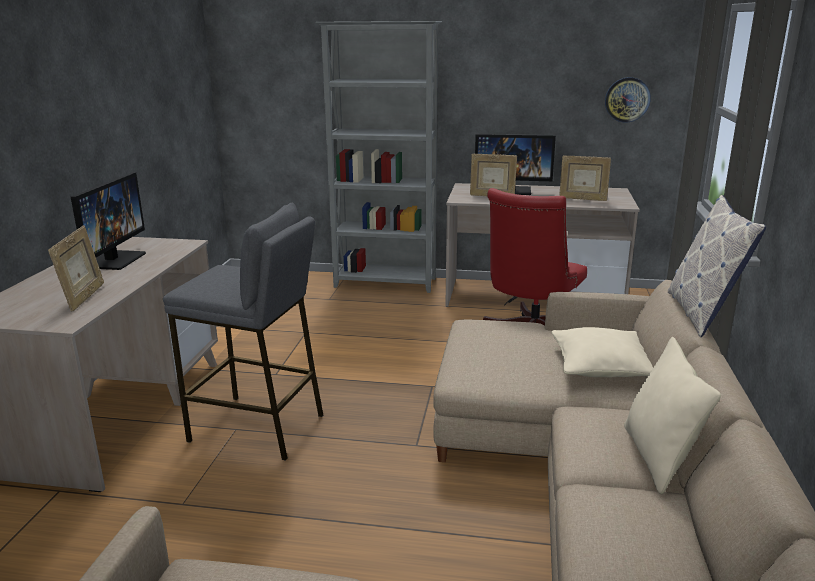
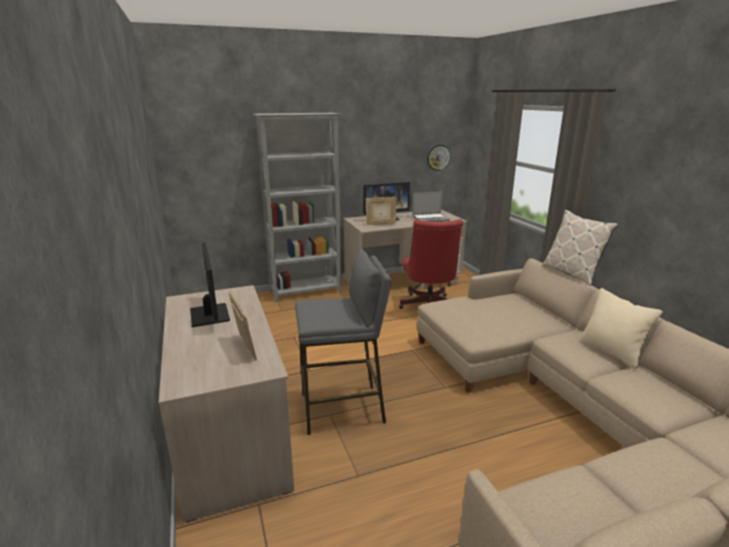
camera: 30 degrees left, 0 degrees up
(582, 199) = (430, 219): picture frame -> laptop
(601, 367) = (529, 313): beige pillow -> none

